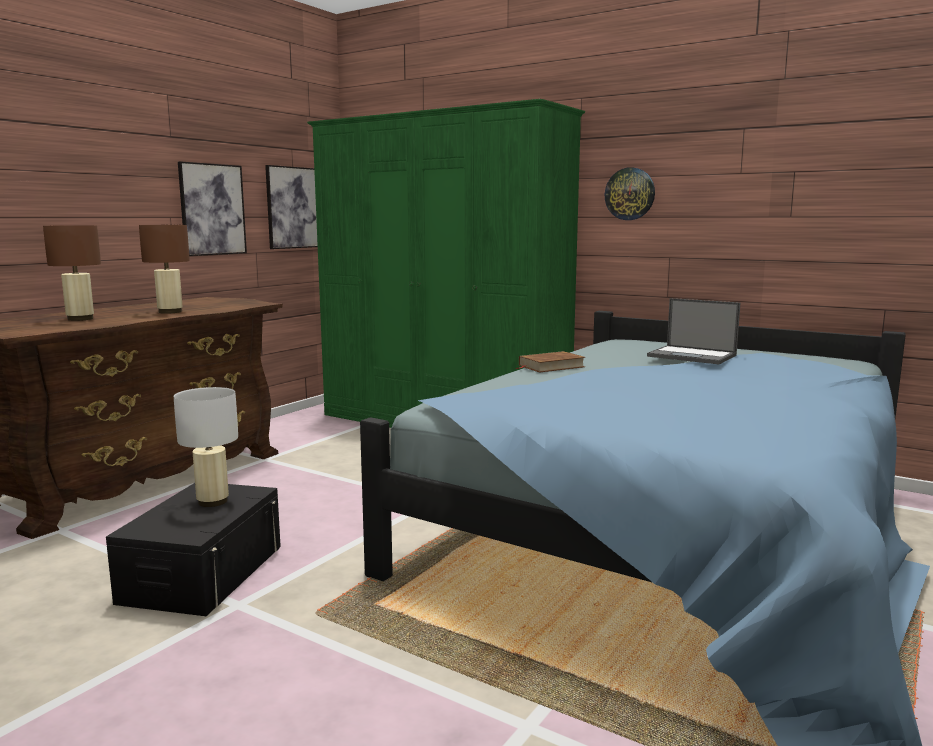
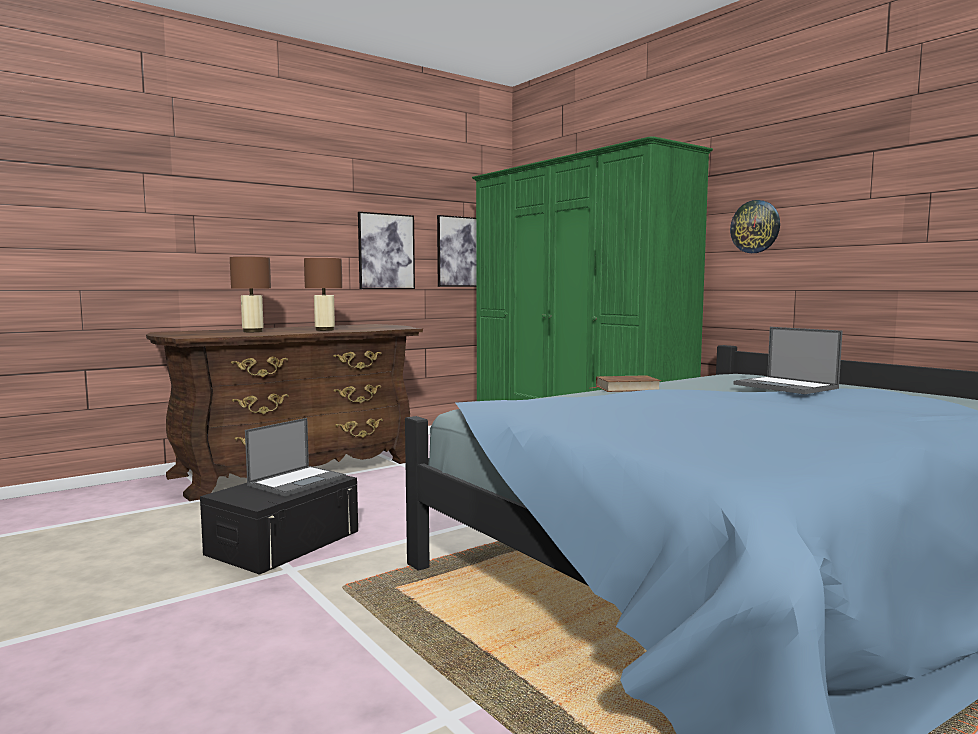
camera: 20 degrees right, 5 degrees down
(212, 501) = (298, 481): white table lamp -> laptop

